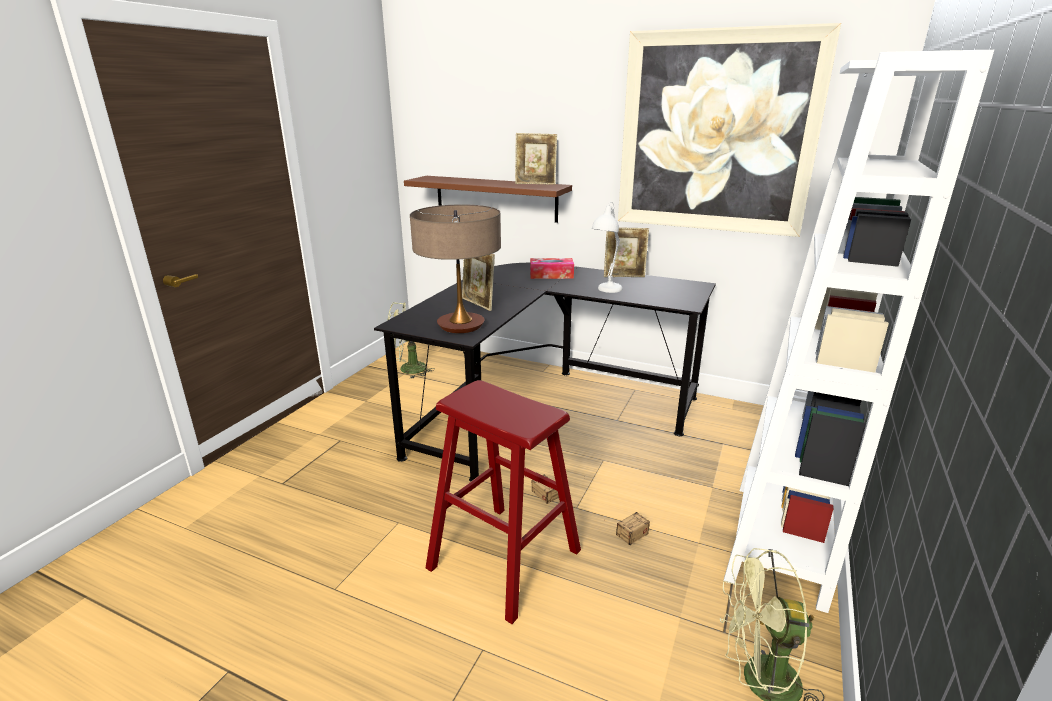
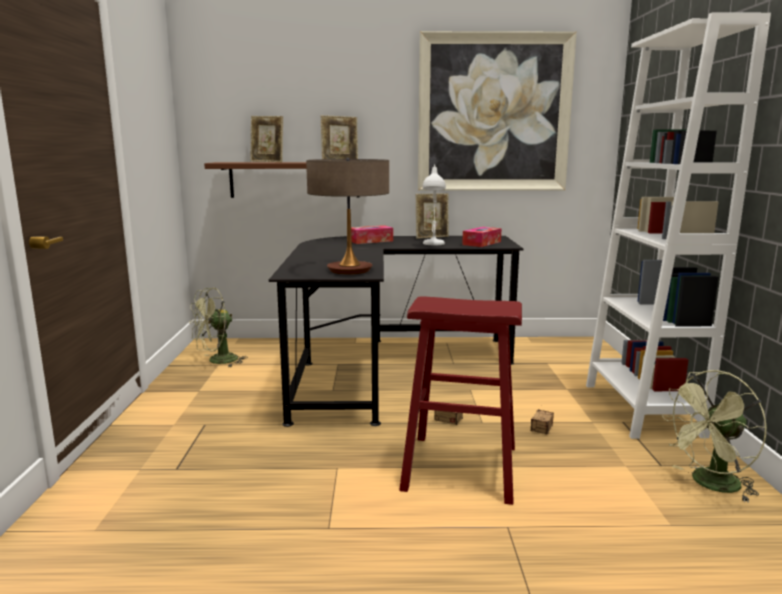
camera: 25 degrees left, 10 degrees down
(478, 304) = (340, 259): picture frame -> picture frame (267, 162)
(664, 295) = (481, 243): none -> tissue box

